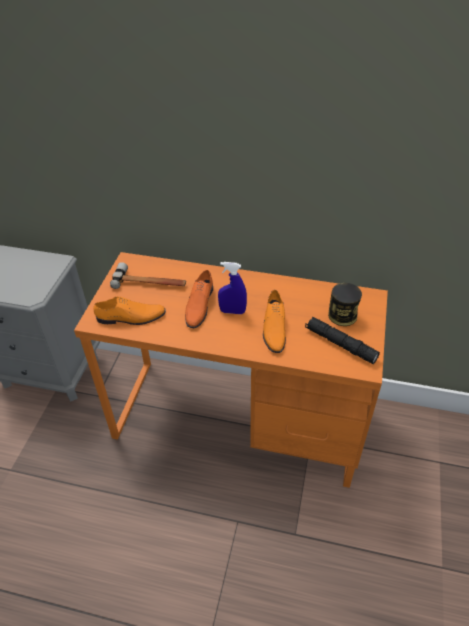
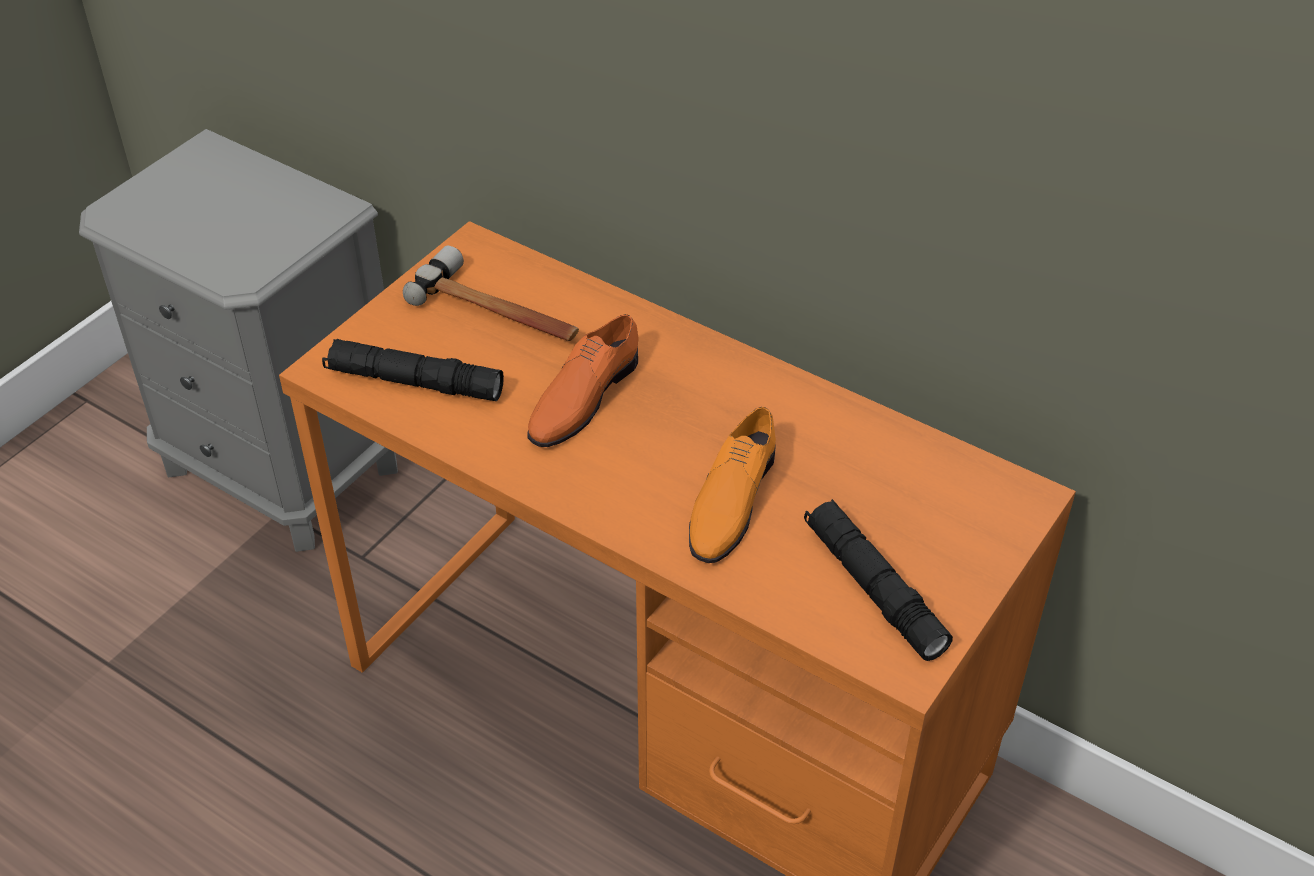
camera: 20 degrees right, 0 degrees up
(131, 317) = (414, 382): orange shoe -> black flashlight
(232, 311) = (653, 433): blue spray bottle -> none
(342, 315) = (919, 520): can -> none

